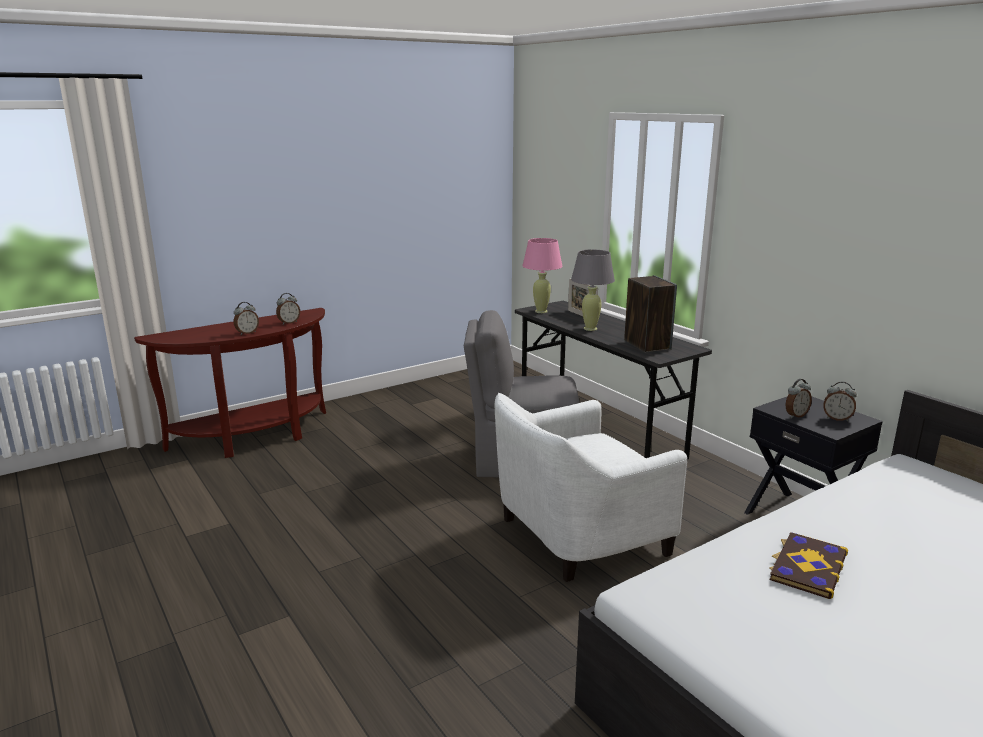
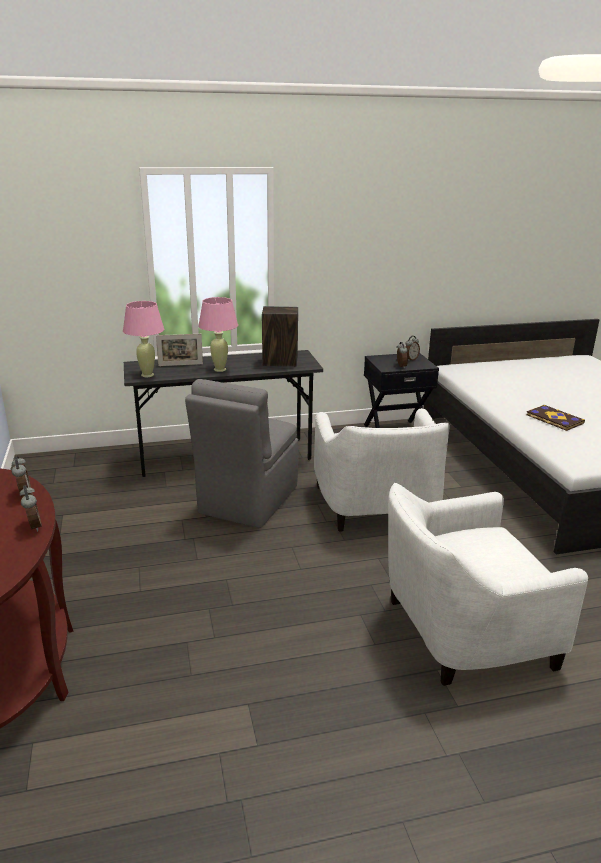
camera: 70 degrees left, 5 degrees up
(358, 626) = (462, 631): none -> white armchair
(590, 328) = (220, 369): grey table lamp -> pink table lamp

